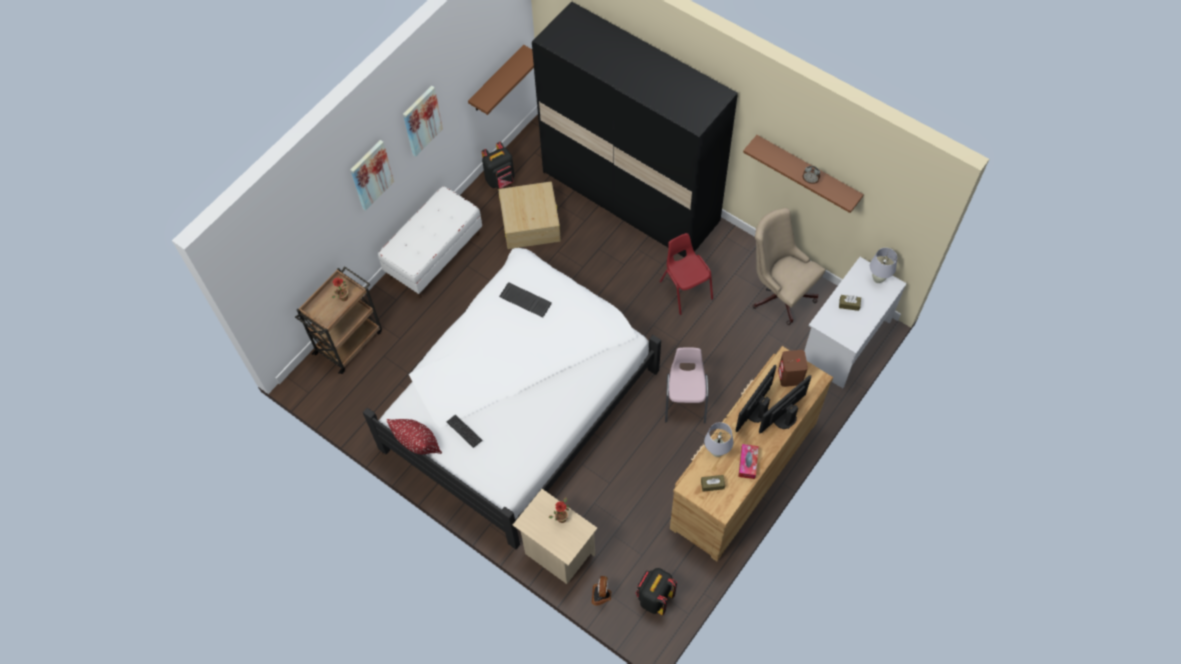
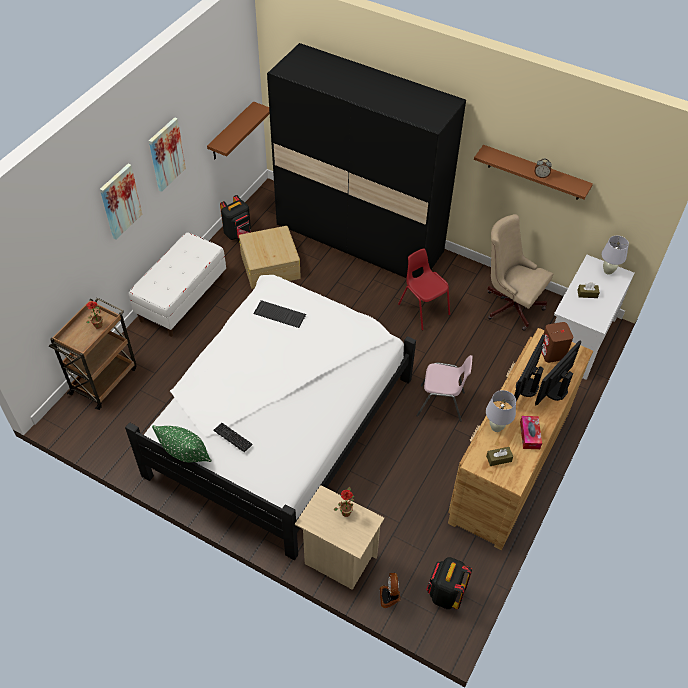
camera: 10 degrees left, 10 degrees down
(418, 444) = (185, 455): red pillow -> green pillow
(685, 401) = (441, 404): pink chair -> pink chair turned 105 degrees clockwise

